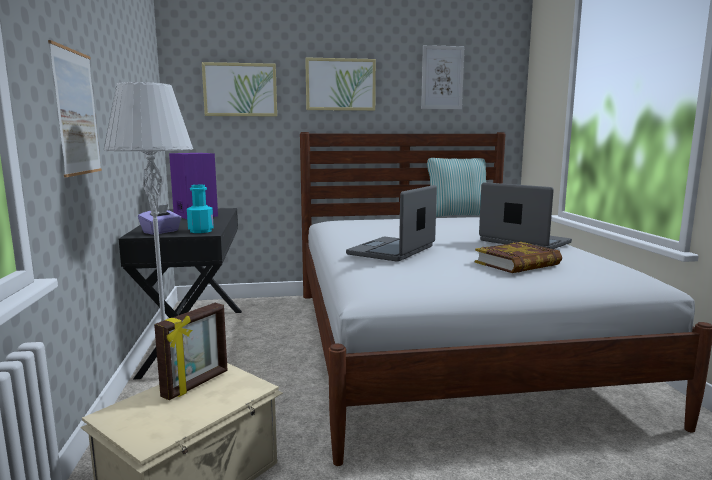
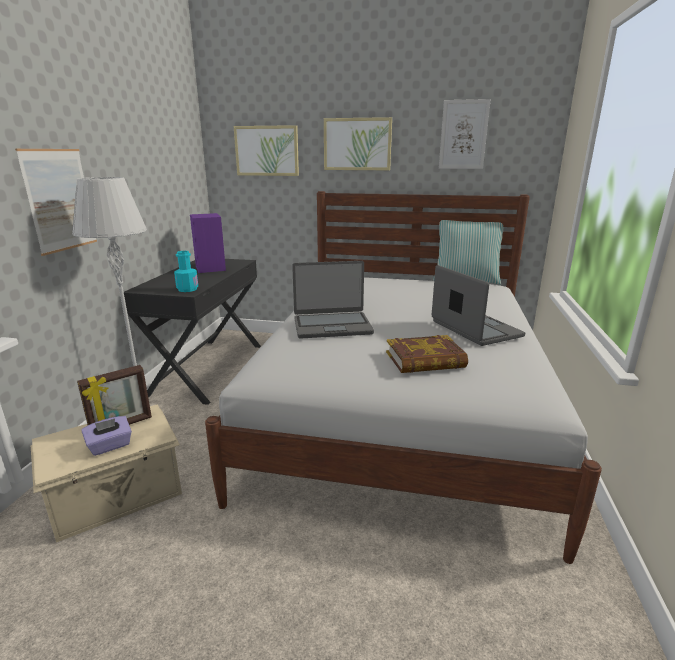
camera: 20 degrees right, 10 degrees up
(161, 232) = (159, 287): purple tissue box -> purple tissue box (110, 446)
(392, 250) = (332, 326): laptop -> laptop turned 150 degrees counterclockwise

